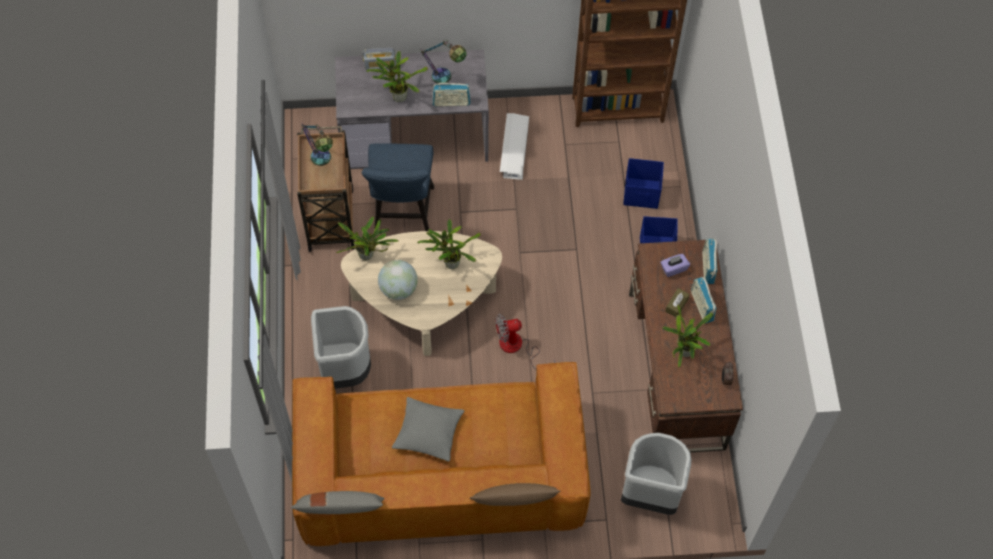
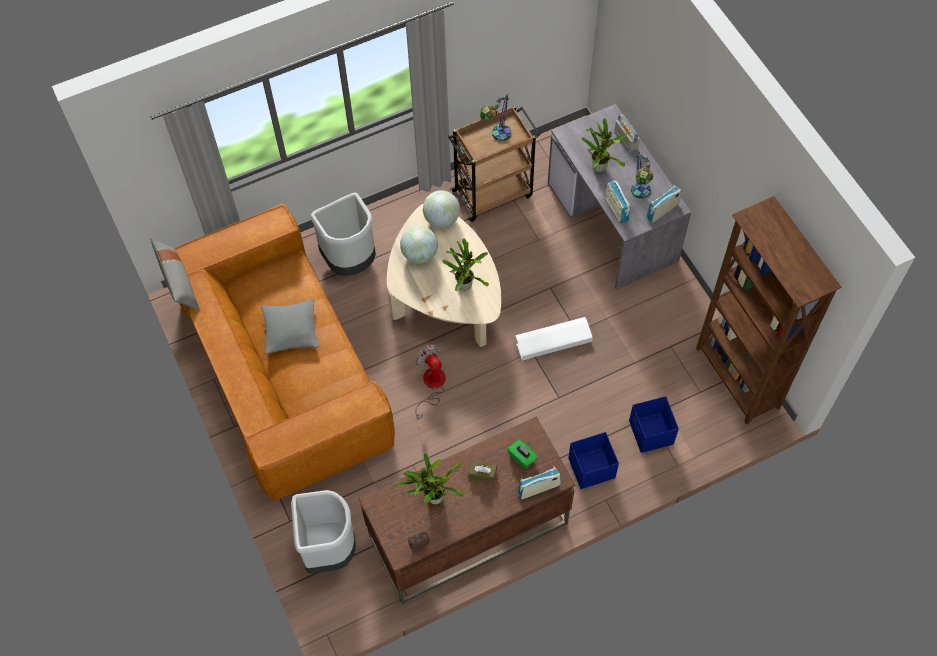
camera: 70 degrees right, 0 degrees up
(368, 256) = (442, 219): potted plant -> globe
(402, 213) = (525, 244): blue chair -> none
(514, 149) = (641, 305): white storage box -> white storage box (553, 341)
(514, 502) = (231, 410): brown pillow -> none
(673, 268) = (522, 457): purple tissue box -> green tissue box
(701, 306) = (492, 496): radio -> radio (662, 211)

